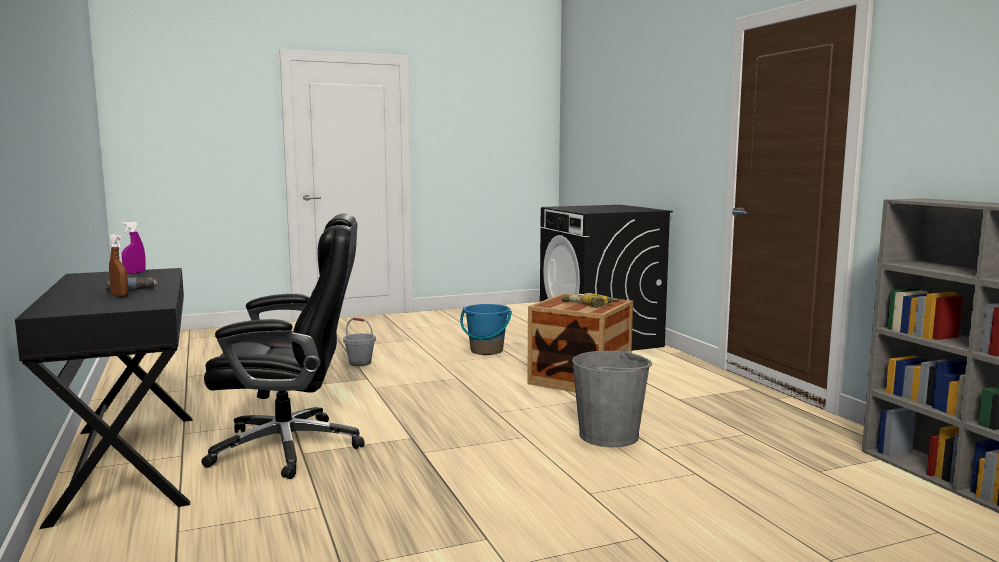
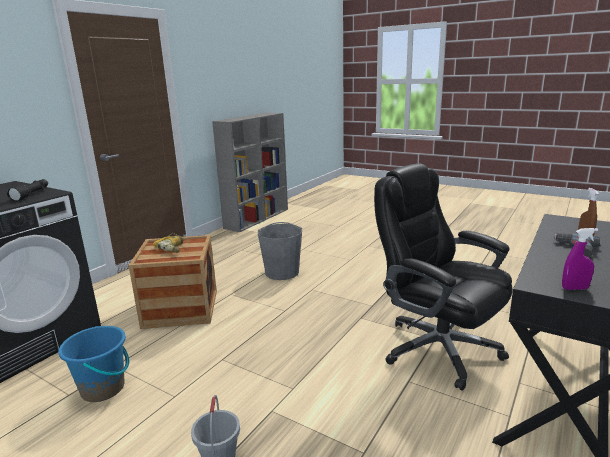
camera: 125 degrees left, 10 degrees up
(594, 211) = (32, 195): none -> black flashlight

